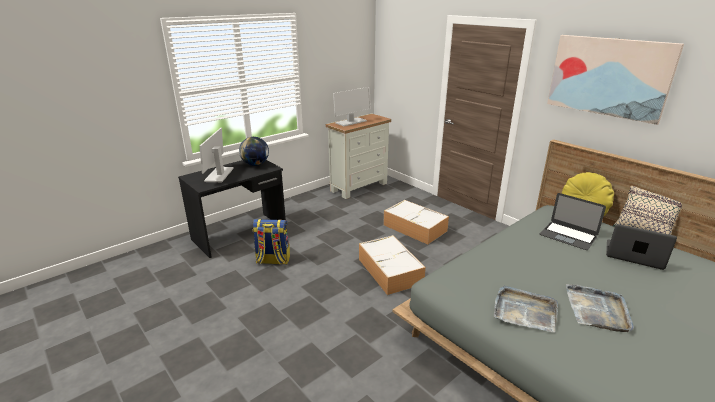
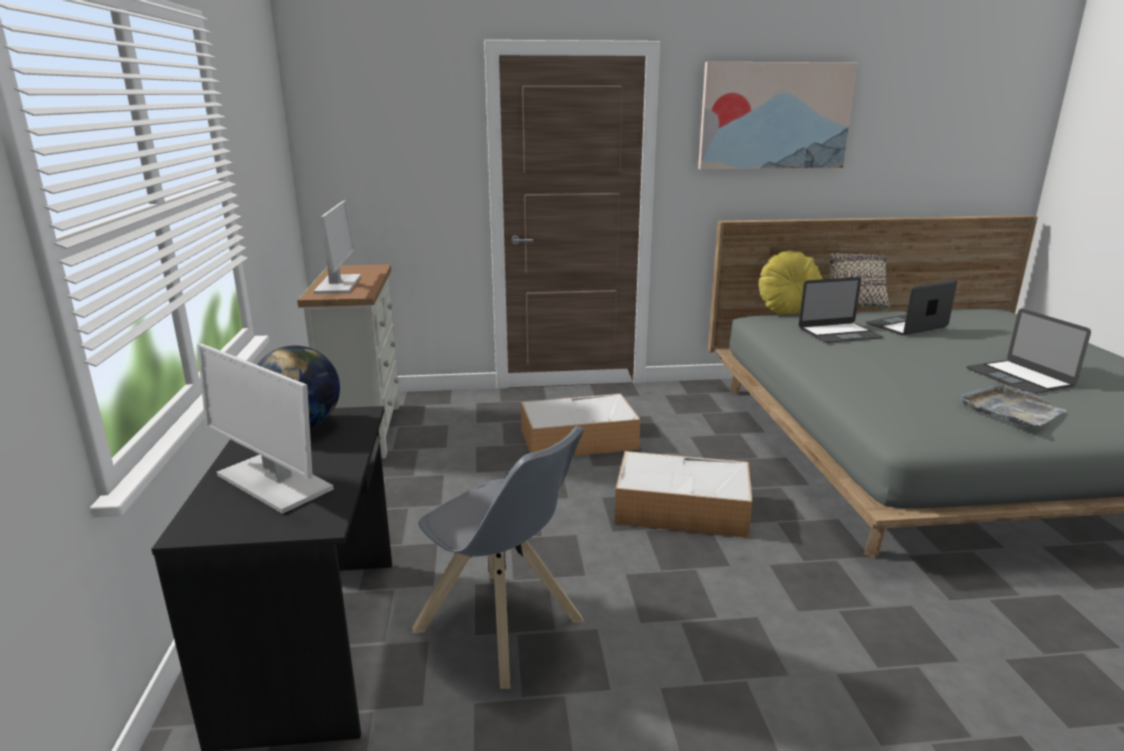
camera: 55 degrees left, 5 degrees down
(273, 260) = (502, 628): backpack -> grey chair
(597, 310) = (1019, 377): grey tray -> laptop

